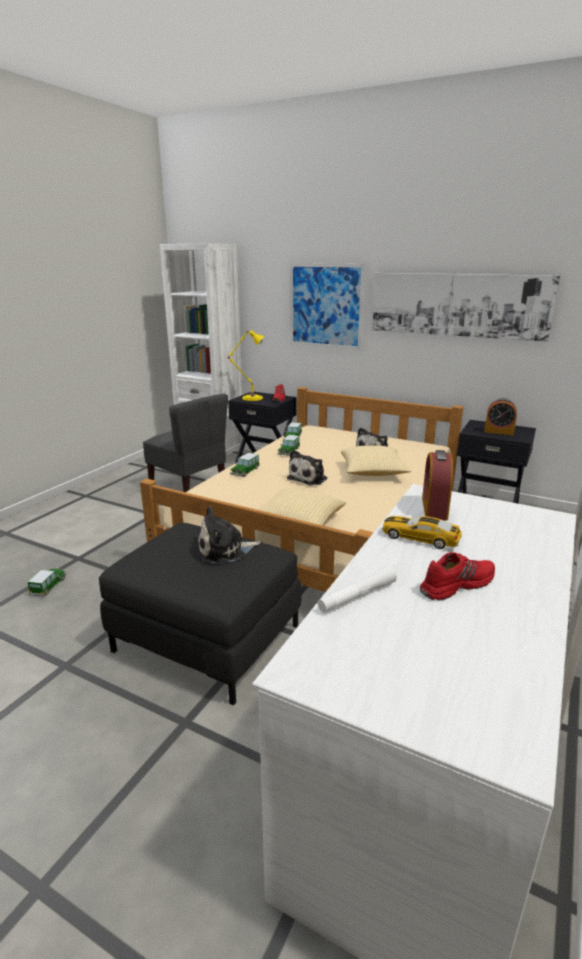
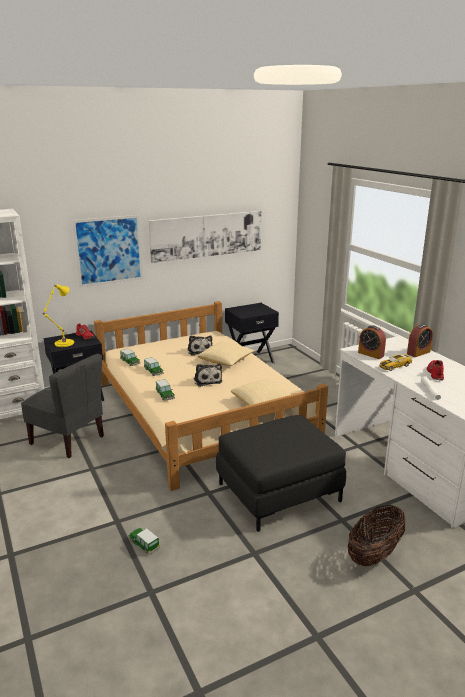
camera: 55 degrees left, 0 degrees up
(118, 793) = (374, 554): none -> basket
(189, 487) = (68, 440): grey chair -> grey chair turned 45 degrees clockwise
(225, 550) = (281, 429): plush toy -> none
(498, 432) = (254, 311): alarm clock -> alarm clock (418, 353)

